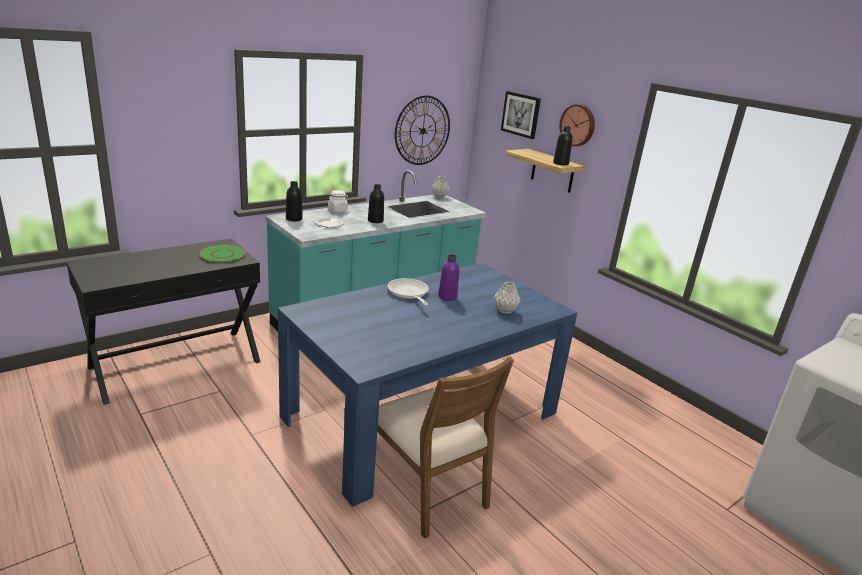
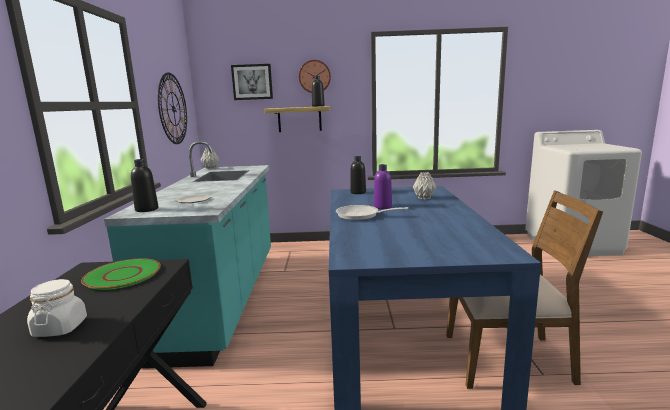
camera: 50 degrees left, 10 degrees down
(337, 210) = (164, 193): white jar -> white jar (60, 327)
(375, 220) = (221, 187): black bottle -> black bottle (358, 192)

